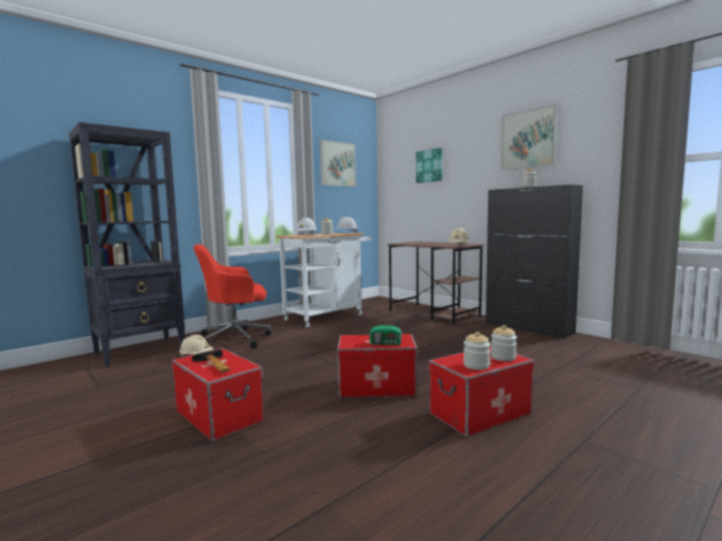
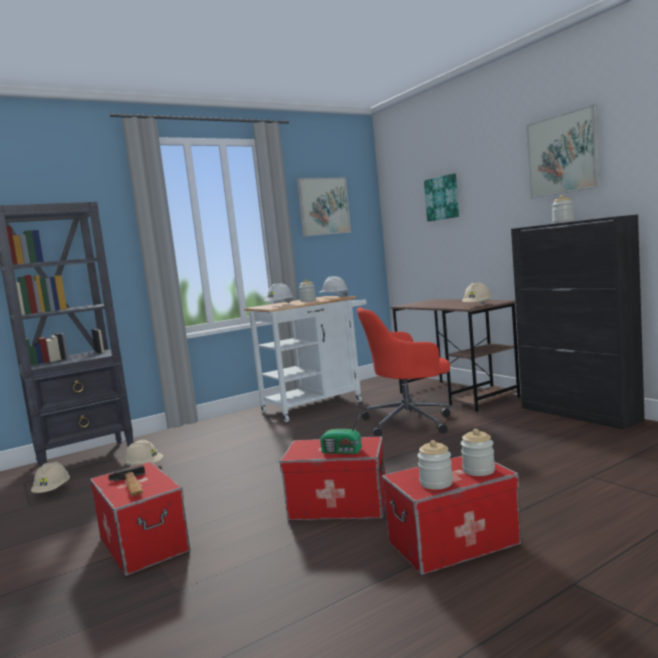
camera: 10 degrees right, 0 degrees up
(116, 375) = (52, 491): none -> beige hard hat
(236, 338) = (197, 440): red office chair -> red office chair (409, 422)

